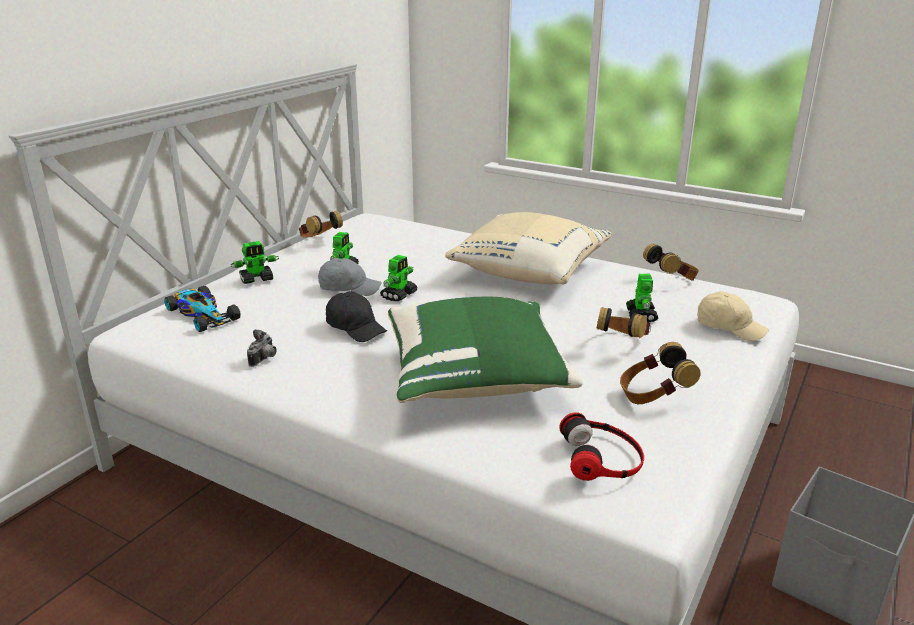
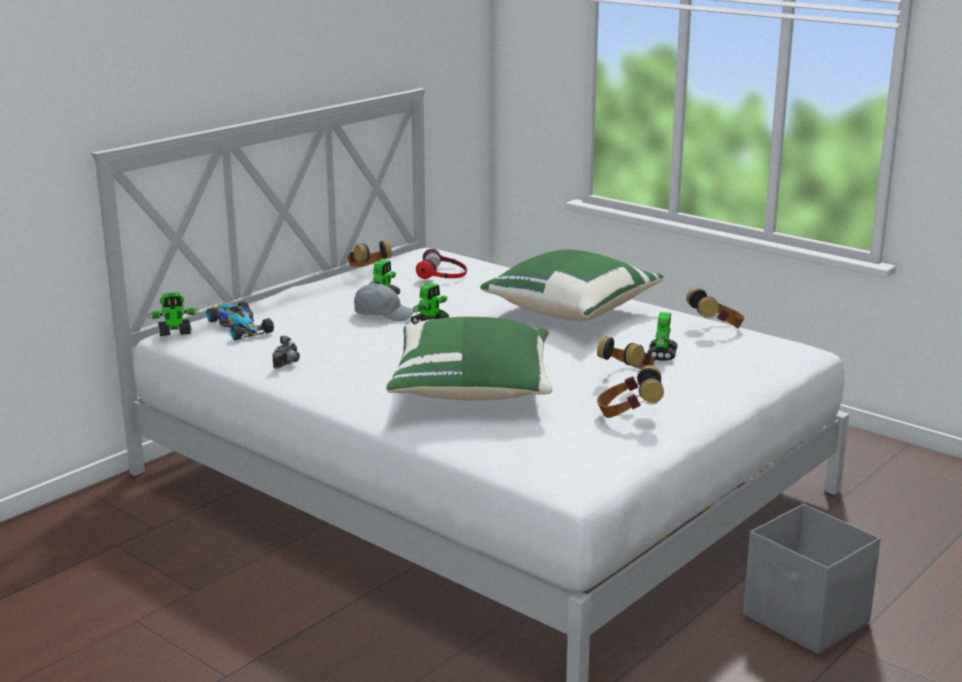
camera: 10 degrees right, 5 degrees down
(257, 279) = (296, 301): toy robot -> toy robot (175, 333)
(356, 328) = (378, 346): black cap -> none
(528, 271) = (570, 311): beige pillow -> green pillow
(602, 457) = (553, 448): headphones -> headphones (443, 273)
(730, 327) = (744, 370): beige cap -> none

